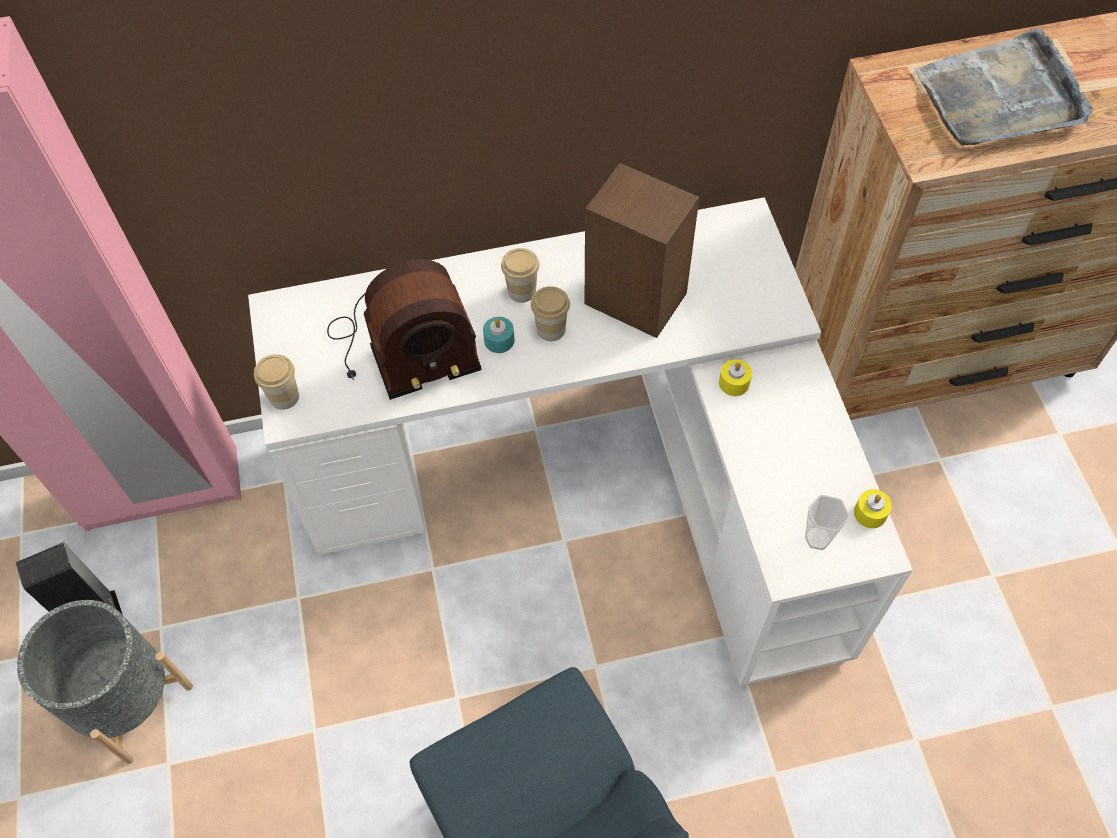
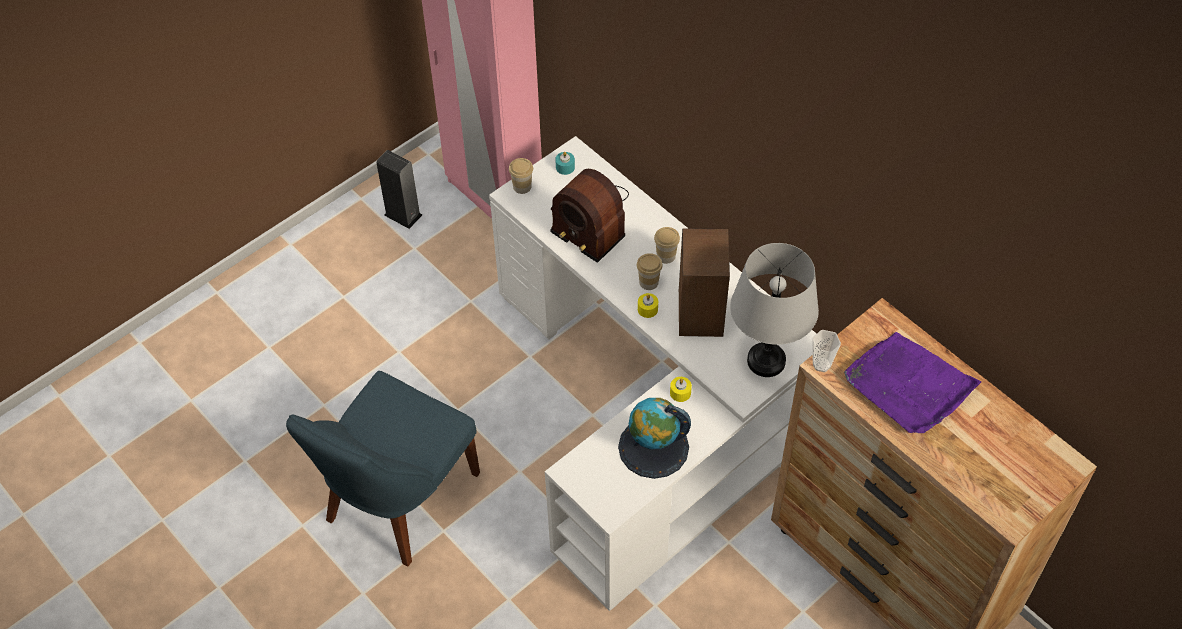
camera: 60 degrees right, 5 degrees down
(127, 699) = (366, 258): grey planter -> none
(499, 340) = (624, 262): turquoise candle -> turquoise candle (565, 167)
(749, 268) = (766, 361): none -> grey table lamp
(802, 453) = (653, 447): none -> globe
(817, 538) = (599, 478): cup -> cup (821, 364)
(870, 513) = (633, 498): yellow candle -> yellow candle (647, 309)
(1000, 97) = (908, 386): grey tray -> purple tray

